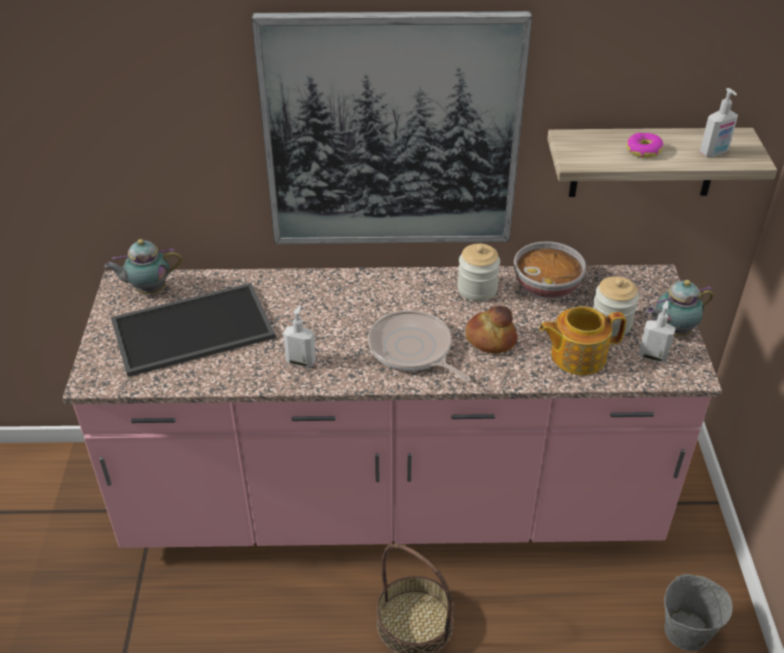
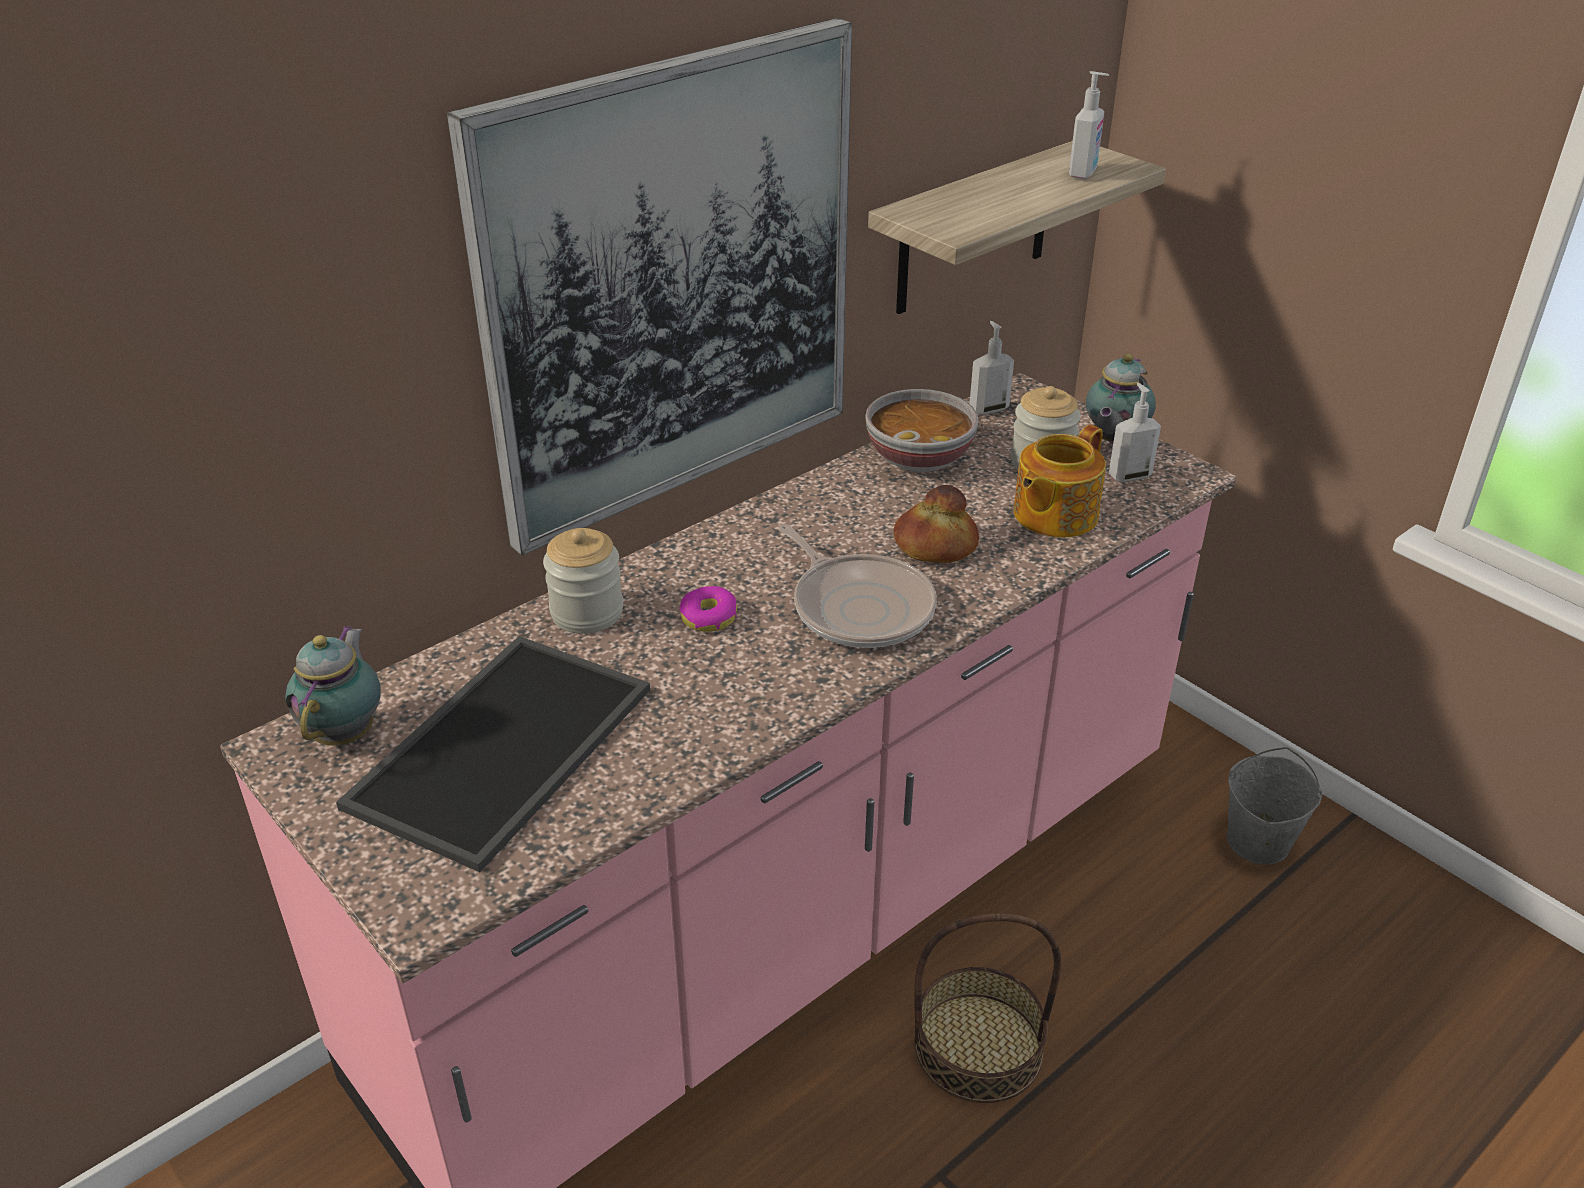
camera: 40 degrees left, 5 degrees down
(148, 290) = (347, 732): teapot -> teapot turned 150 degrees clockwise
(301, 361) = (729, 700): soap dispenser -> soap dispenser (988, 409)
(413, 350) = (859, 607): frying pan -> frying pan turned 135 degrees counterclockwise
(477, 289) = (841, 498): jar -> jar (587, 612)
(643, 150) = (1010, 196): donut -> donut (708, 617)

